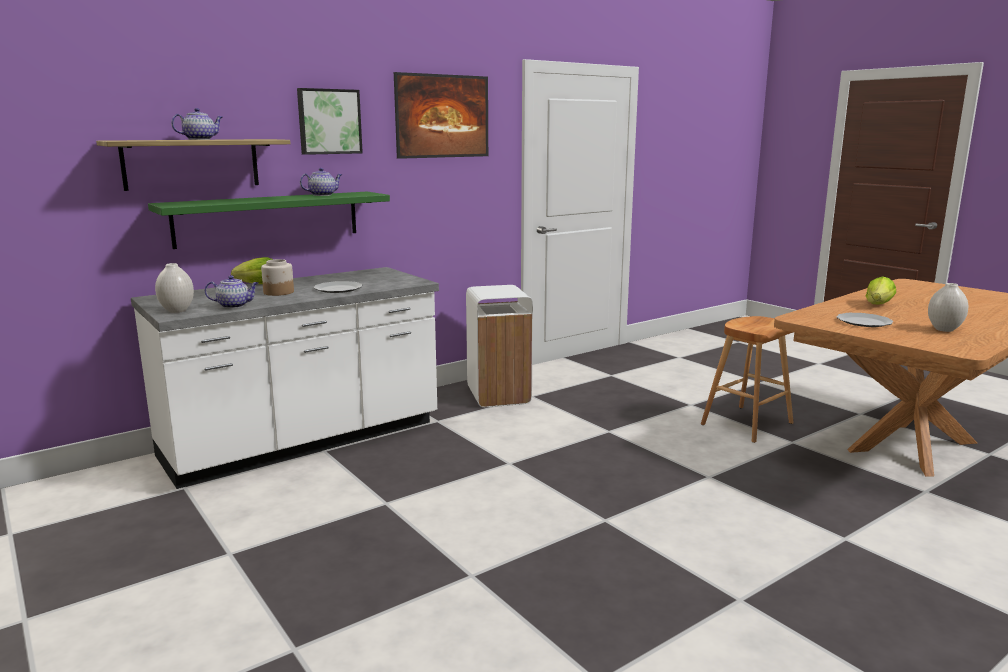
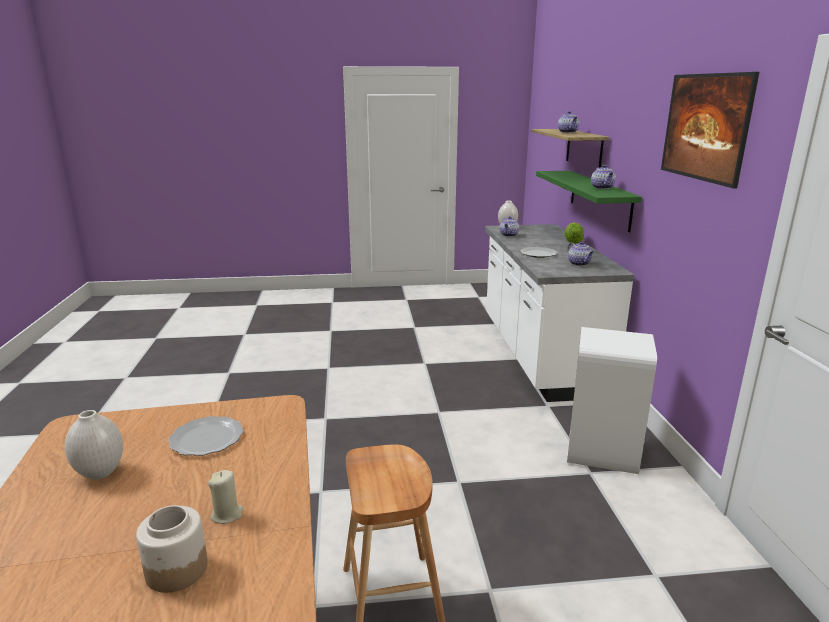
camera: 120 degrees right, 5 degrees up
(278, 292) = (540, 243): jar -> jar (176, 569)
(329, 121) = (634, 125): picture -> none
(368, 277) = (579, 264): none -> teapot
(878, 305) = (227, 514): lettuce -> beige candle

